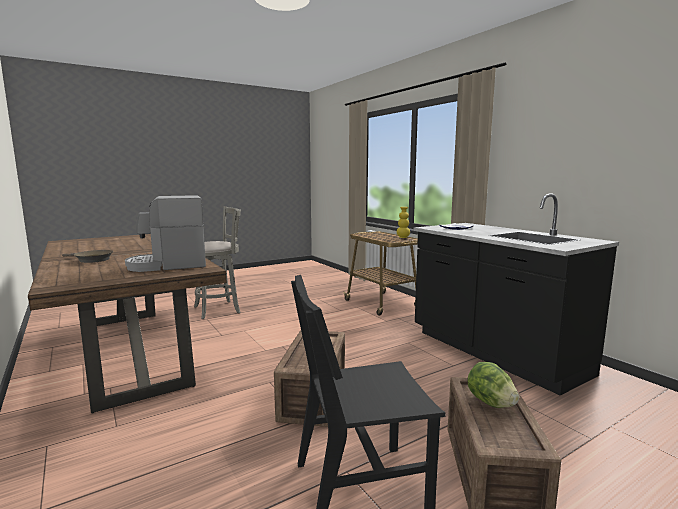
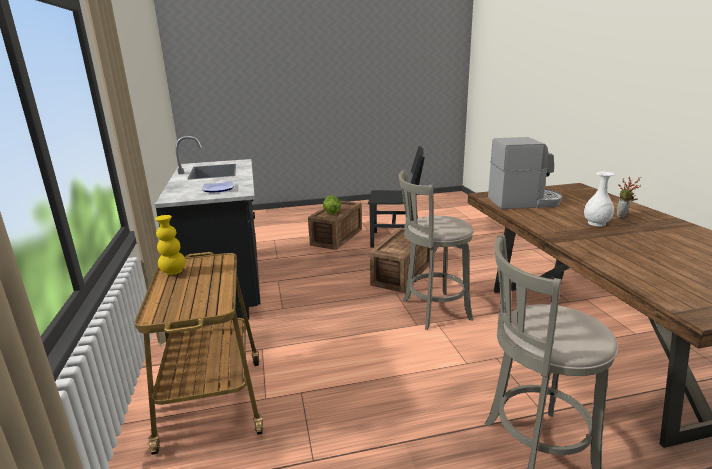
camera: 160 degrees left, 10 degrees up
(91, 260) = (623, 216): brown frying pan -> potted plant
(131, 254) = (596, 223): none -> white vase
(269, 358) = (432, 311): none -> grey stool

